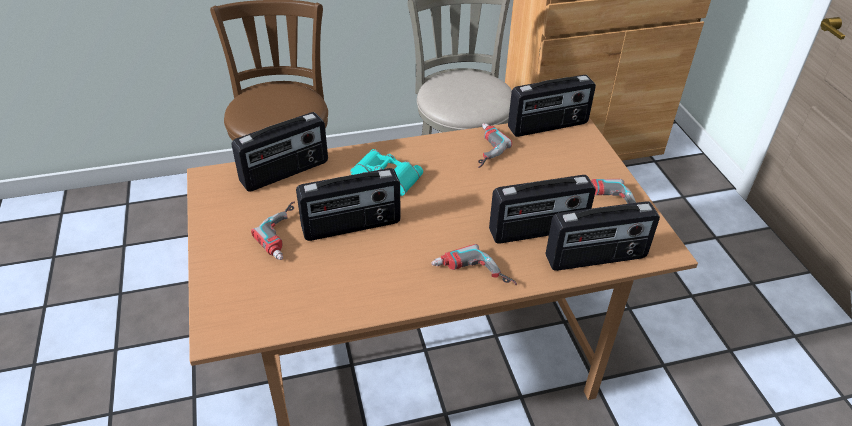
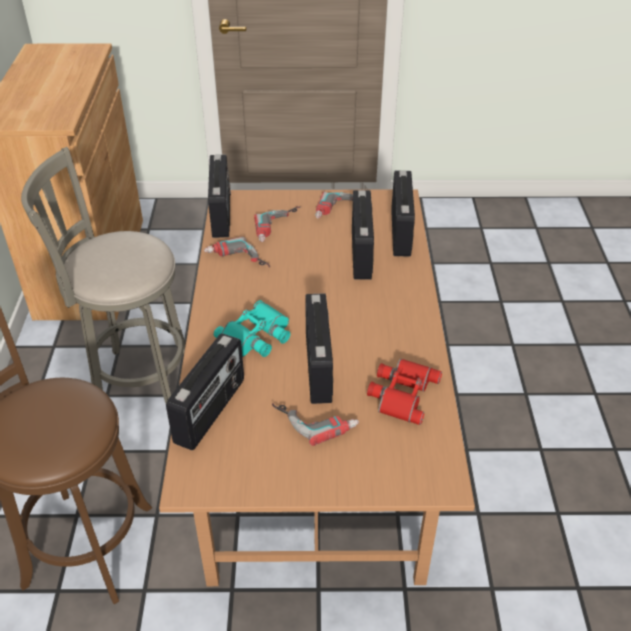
camera: 75 degrees left, 0 degrees up
(285, 173) = (211, 411): radio -> radio turned 45 degrees clockwise
(331, 289) = (401, 393): none -> red binoculars
(472, 276) = (406, 301): power drill -> power drill (280, 228)

